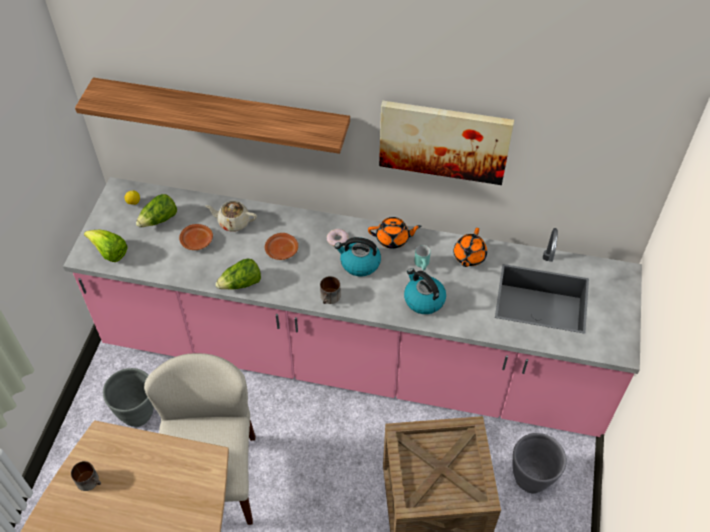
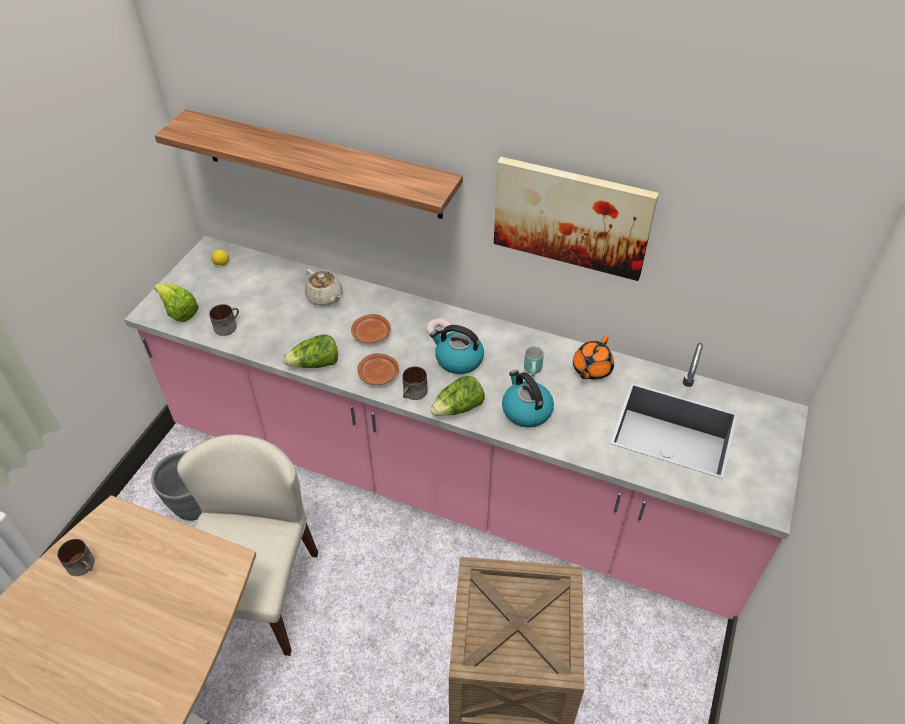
camera: 10 degrees right, 5 degrees down
(156, 259) = (227, 325): none -> mug
(159, 220) = (243, 285): lettuce -> lettuce (458, 408)
(197, 241) = (278, 312): brown plate -> brown plate (379, 375)
(233, 222) = (325, 297): beige teapot -> beige teapot turned 150 degrees counterclockwise
(393, 239) = (504, 338): orange teapot -> none
(531, 480) = (638, 659): grey planter -> none

